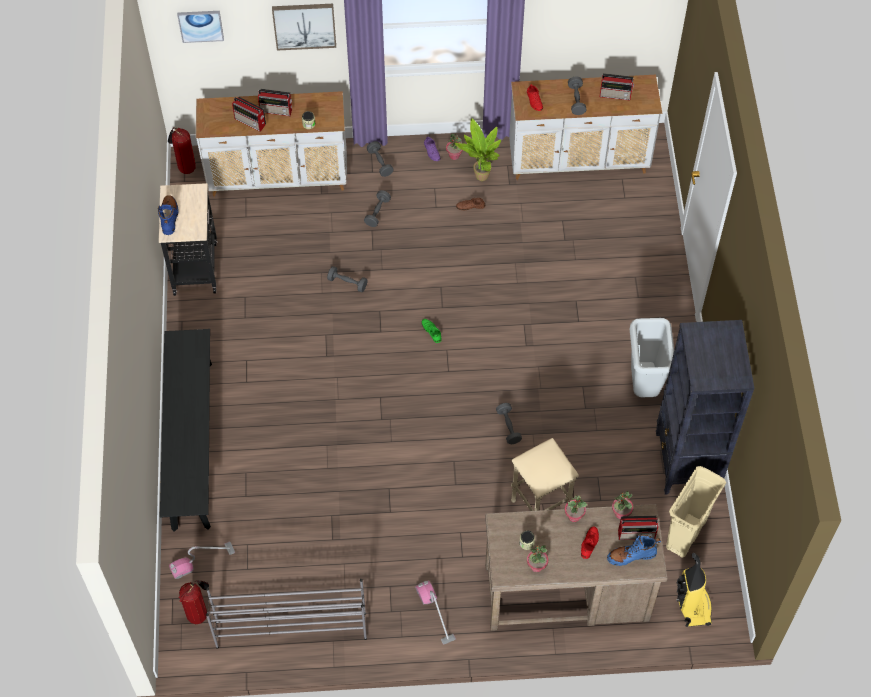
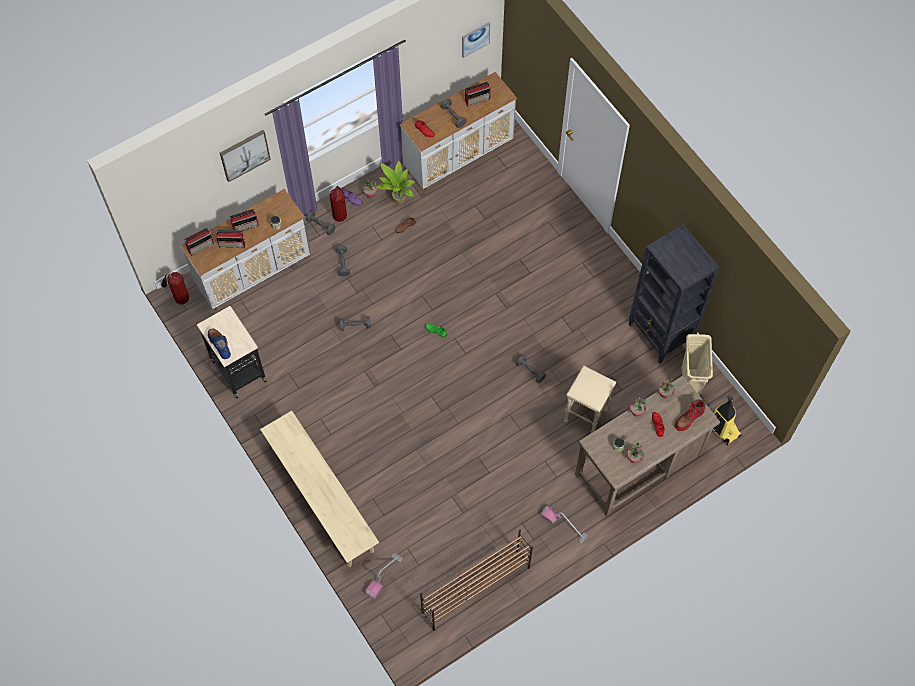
camera: 30 degrees left, 5 degrees up
(192, 444) = (322, 499): black bench -> beige bench
(198, 613) = (406, 614): fire extinguisher -> fire extinguisher (339, 215)
(200, 25) = (169, 191): picture -> picture (475, 39)
(290, 630) = (475, 590): grey shoe rack -> brown shoe rack
(631, 555) = (689, 418): blue boot -> red boot
(637, 534) = (683, 402): radio -> radio (201, 246)
(644, 386) = (601, 296): grey trash can -> none

